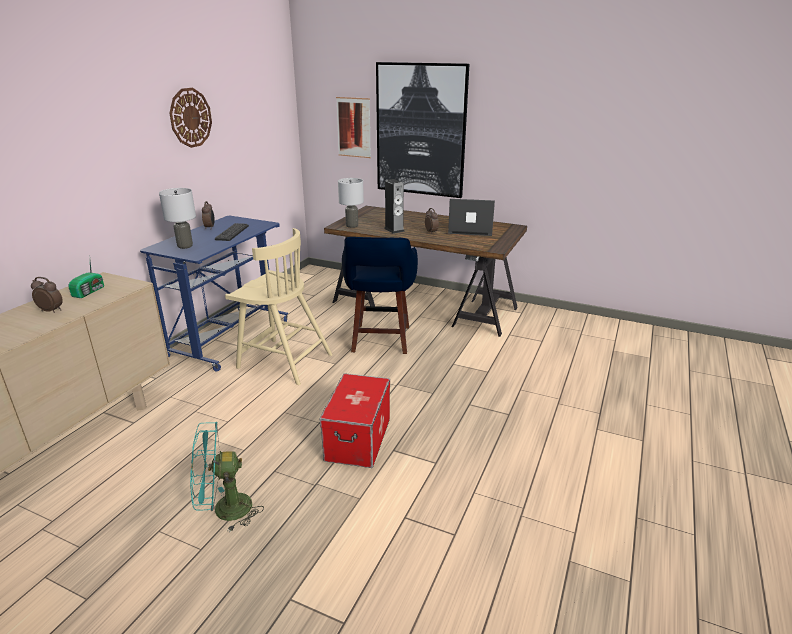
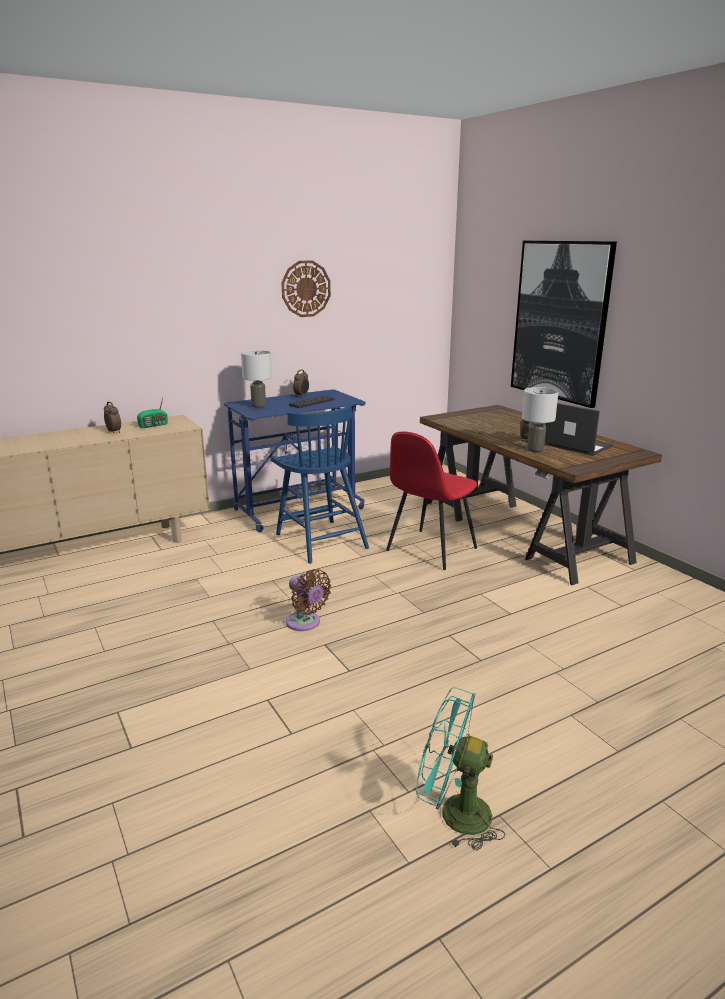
camera: 35 degrees right, 5 degrees down
(224, 510) = (147, 632): turquoise fan -> turquoise fan (454, 813)
(283, 360) = (320, 540): beige chair -> blue chair
(352, 226) = (450, 420): white table lamp -> white table lamp (536, 450)
(354, 127) = (498, 314): picture -> none
(357, 439) = (305, 623): storage box -> brown fan
(380, 341) = (430, 550): blue stool -> red chair
(394, 230) = (487, 430): speaker -> none

